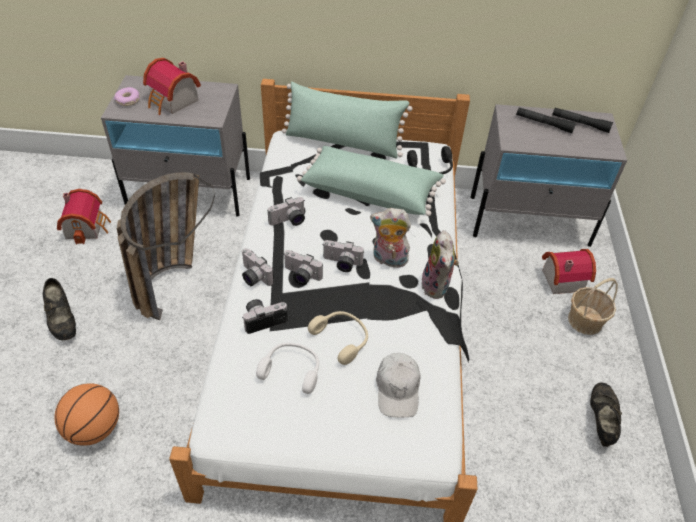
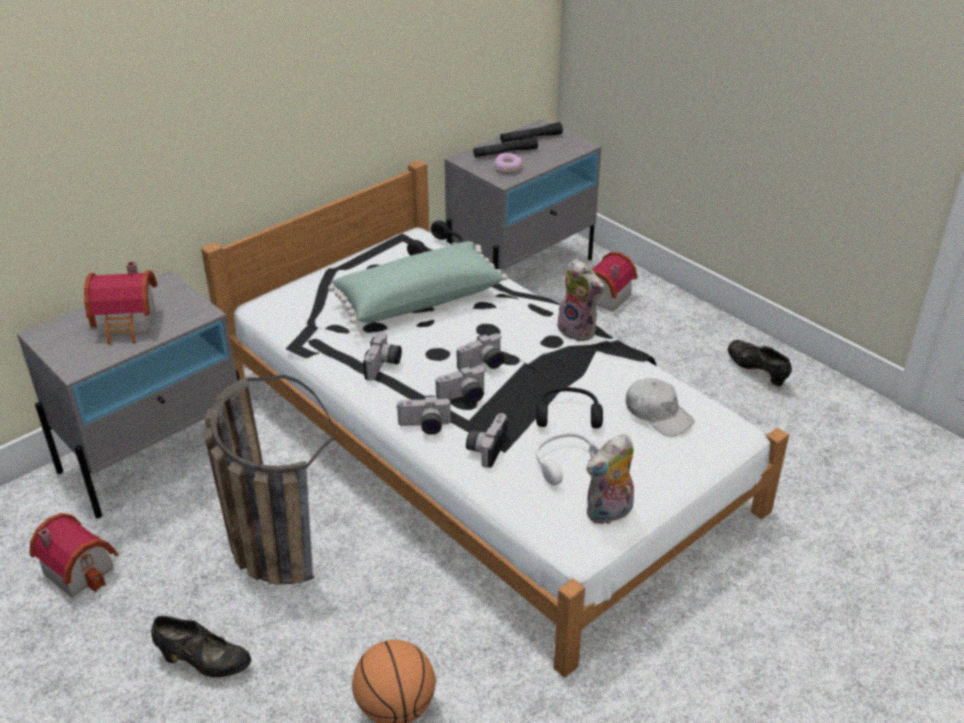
camera: 45 degrees left, 10 degrees down
(128, 100) = (70, 352): donut -> donut (508, 167)
(342, 339) = (568, 414): beige headphones -> black headphones
(343, 142) = (325, 277): green pillow -> none
(388, 260) = (514, 338): plush toy -> plush toy (609, 514)
(584, 320) = (659, 314): basket -> none

